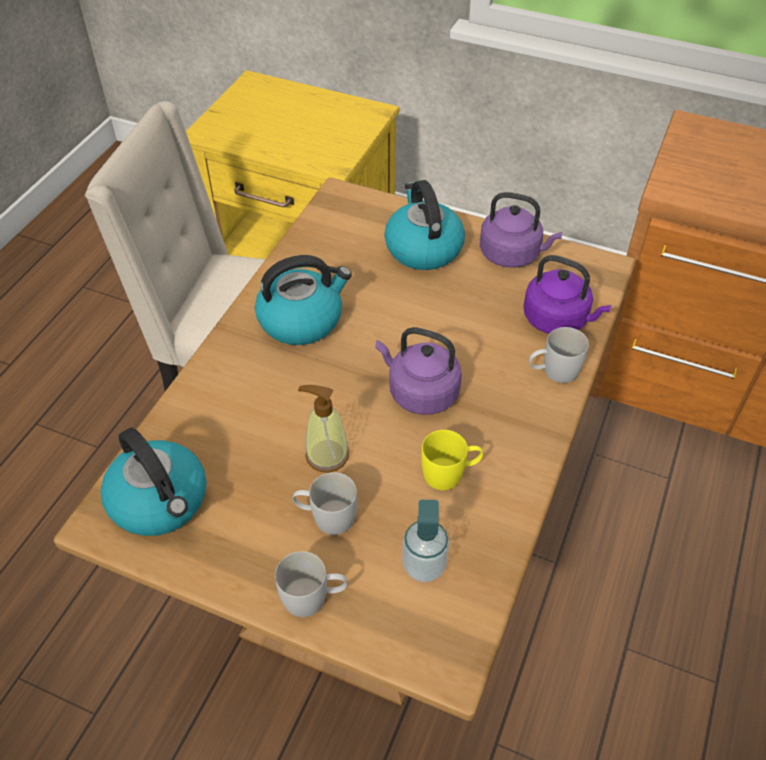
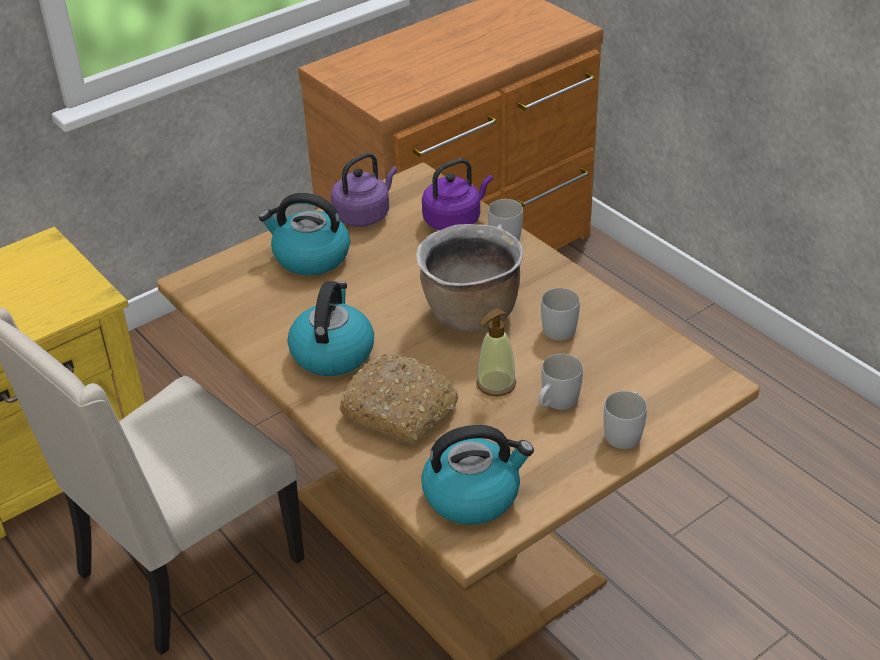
camera: 60 degrees left, 10 degrees down
(250, 399) = (401, 410): none -> bread
(420, 392) = (470, 314): purple kettle -> brown cooking pot
(424, 566) = (633, 367): soap dispenser -> none
(450, 473) = (560, 326): yellow mug -> white mug

